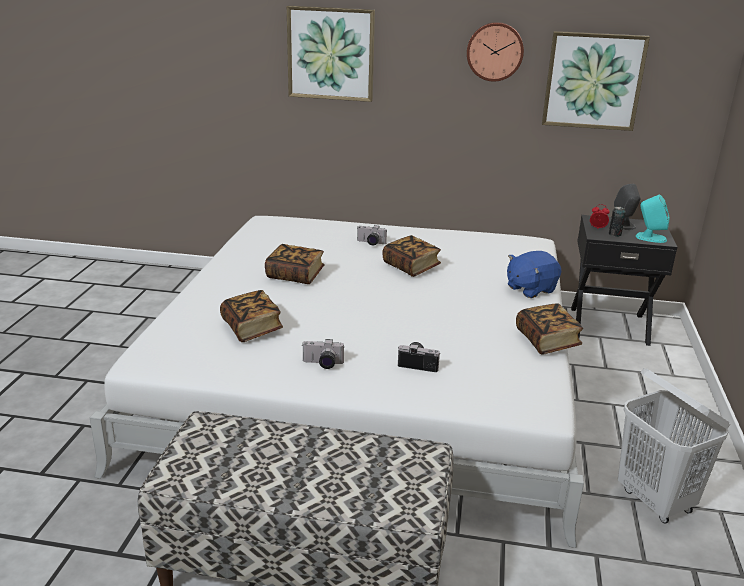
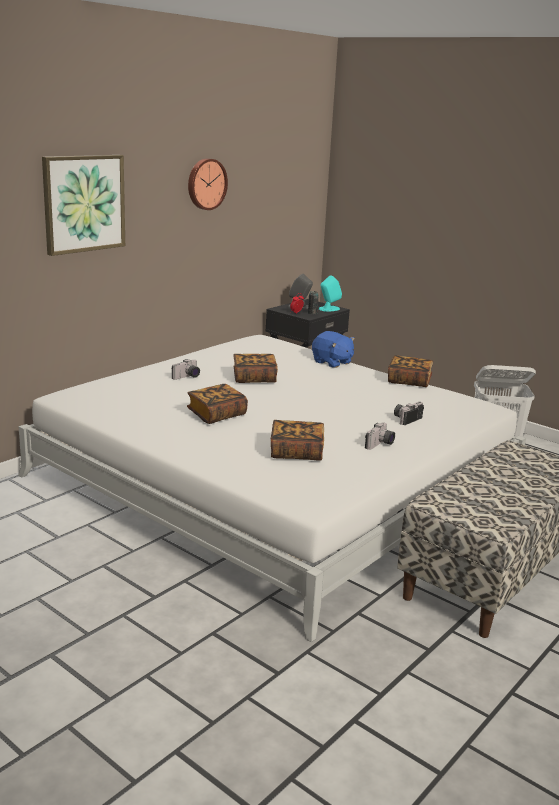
camera: 60 degrees left, 5 degrees down
(530, 289) = (332, 362): blue plush toy -> blue plush toy turned 45 degrees counterclockwise
(593, 81) = (263, 199): picture -> none

